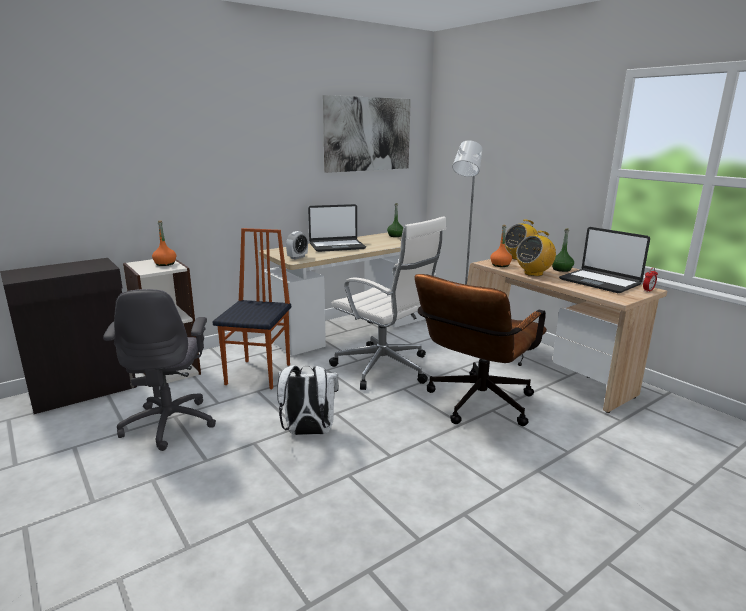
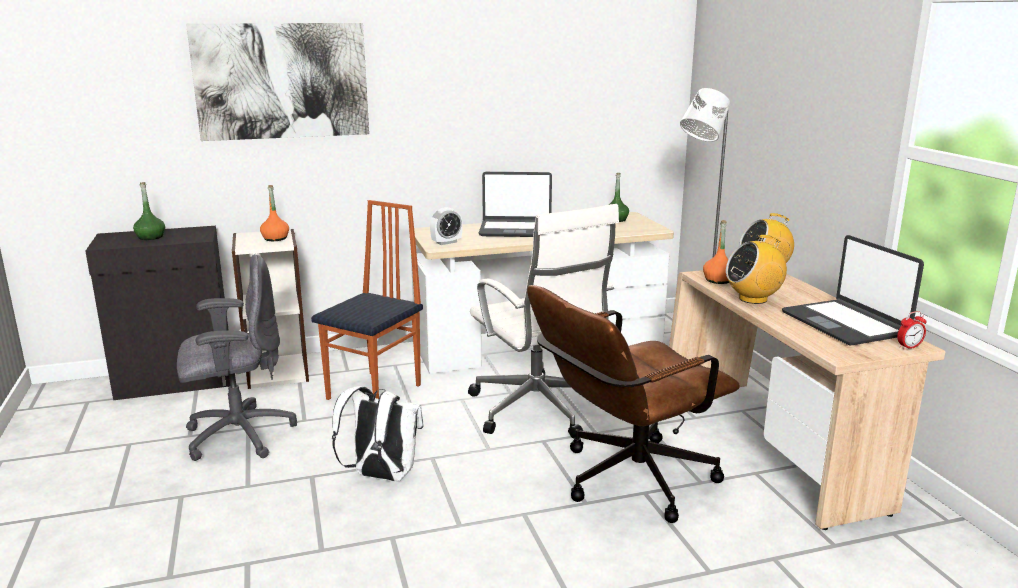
camera: 20 degrees right, 0 degrees up
(170, 423) = (238, 435): grey office chair -> grey office chair turned 120 degrees counterclockwise
(368, 134) = (583, 72): picture -> picture (282, 81)
(561, 269) = (807, 297): green bottle -> green bottle (150, 237)

